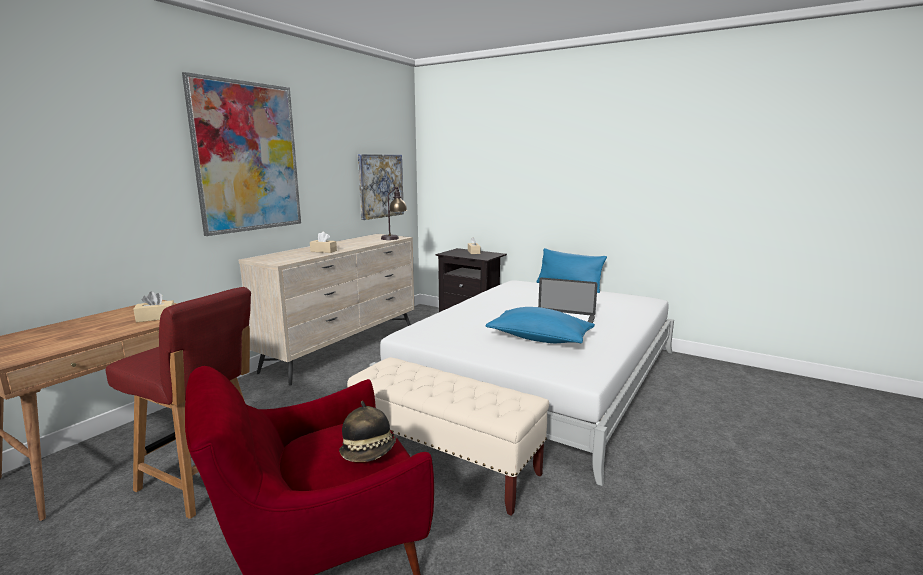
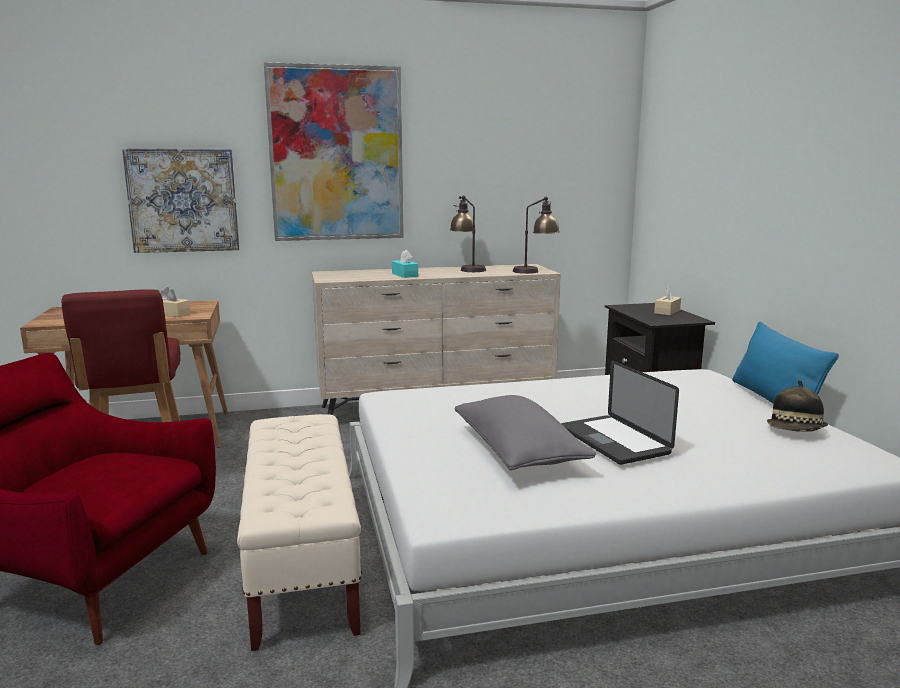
camera: 45 degrees right, 0 degrees up
(323, 251) = (405, 275): beige tissue box -> turquoise tissue box
(349, 242) = (467, 269): none -> table lamp
(369, 453) = (104, 485): hat -> hat (796, 431)
(380, 186) = (553, 195): picture -> picture (183, 200)
(539, 339) = (518, 452): blue pillow -> grey pillow

